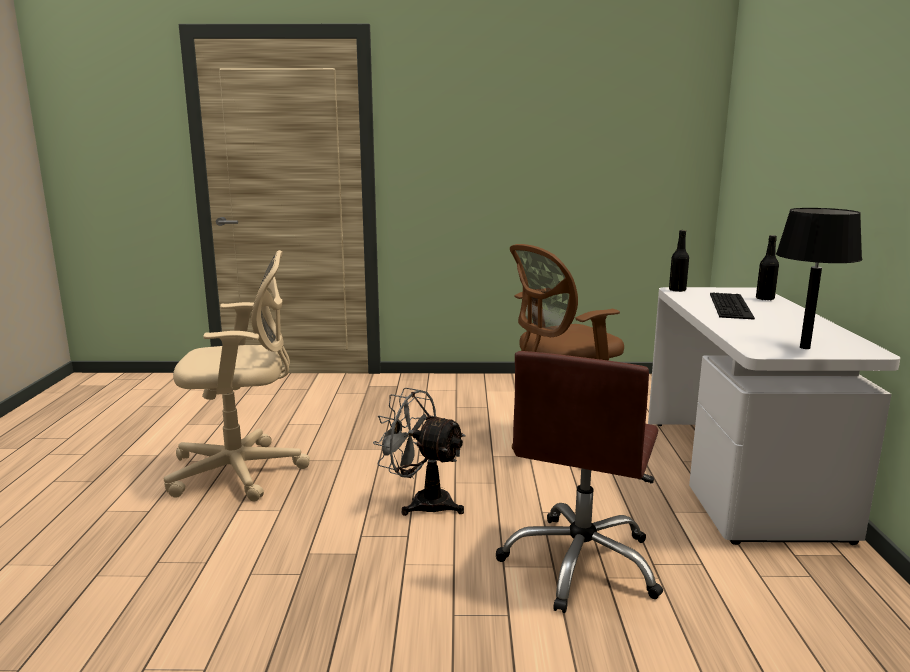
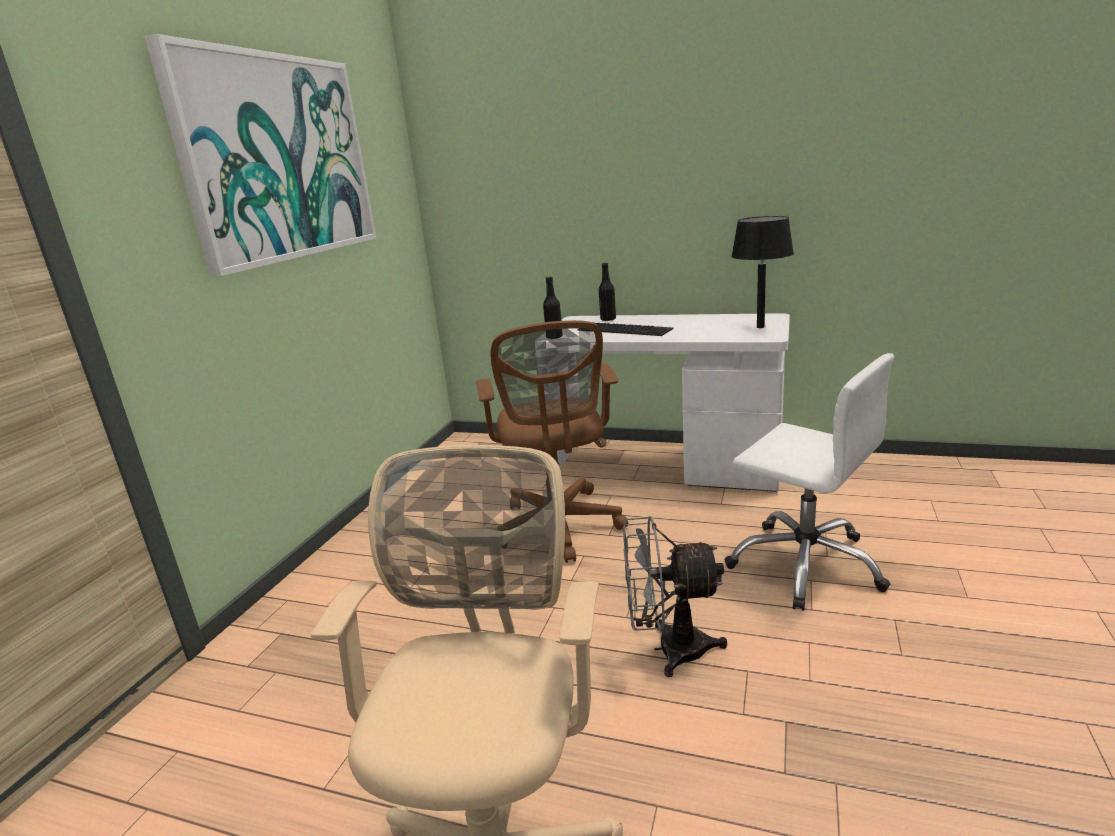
camera: 70 degrees left, 5 degrees up
(422, 502) = (669, 649): grey fan -> grey fan turned 45 degrees clockwise
(541, 103) = (279, 159): none -> picture
(581, 564) = (806, 564): brown office chair -> white office chair

